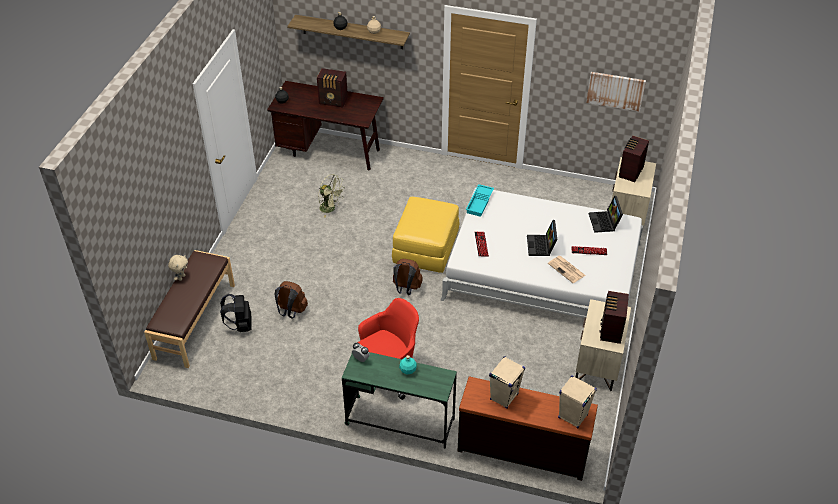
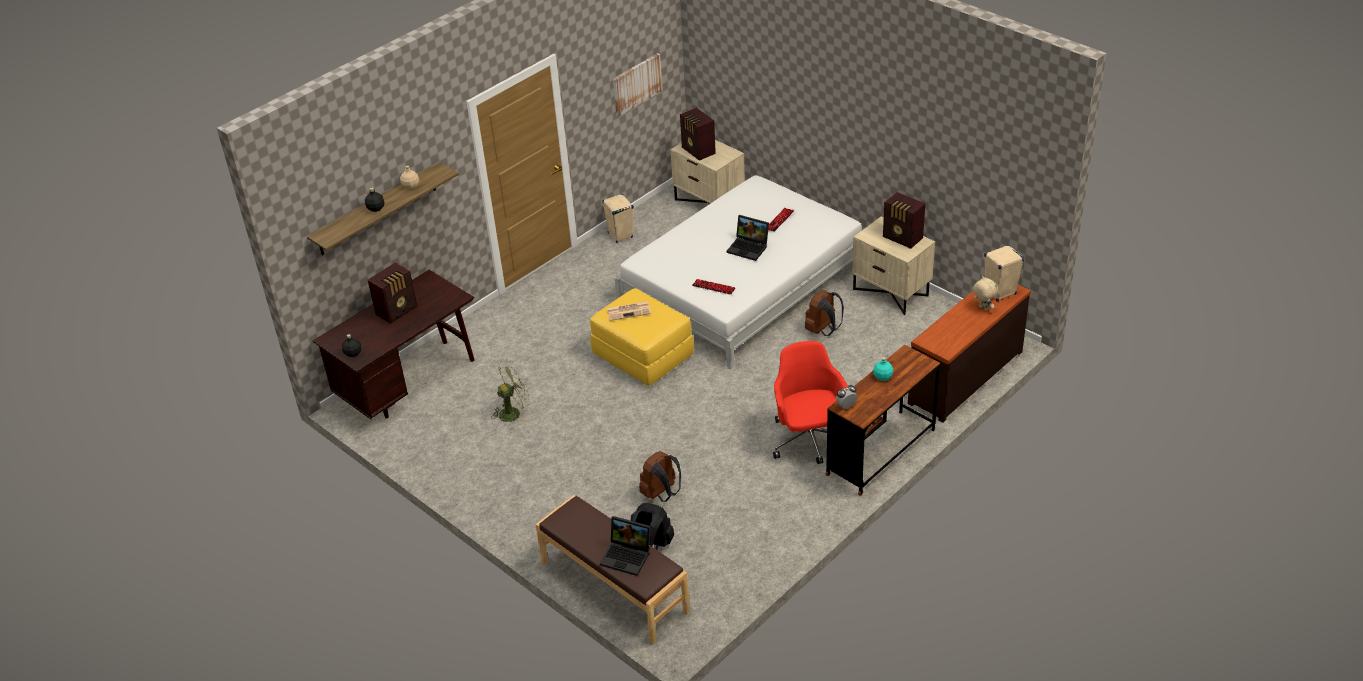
camera: 60 degrees left, 5 degrees down
(181, 277) = (581, 545): beige plush toy -> beige plush toy (983, 308)
(400, 422) = (881, 452): green desk -> brown desk
(406, 289) = (694, 389): brown backpack -> brown backpack (823, 330)
(480, 203) = (649, 268): turquoise tray -> none
(504, 397) = (951, 326): beige speaker -> beige speaker (620, 235)
(567, 270) = (795, 242): newspaper -> newspaper (629, 311)
(605, 222) = (746, 197): laptop -> laptop (628, 556)

